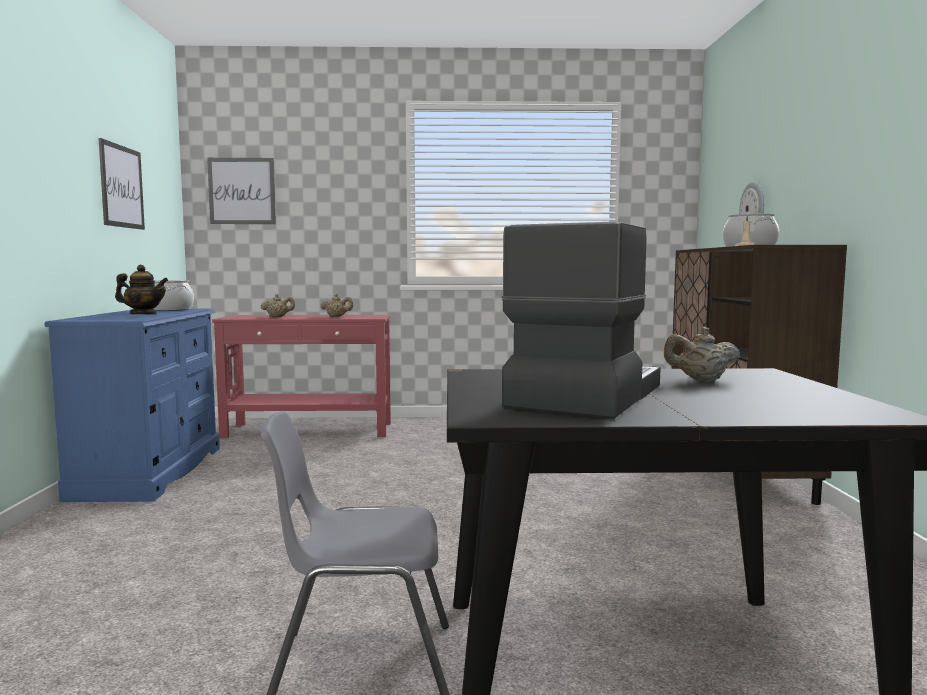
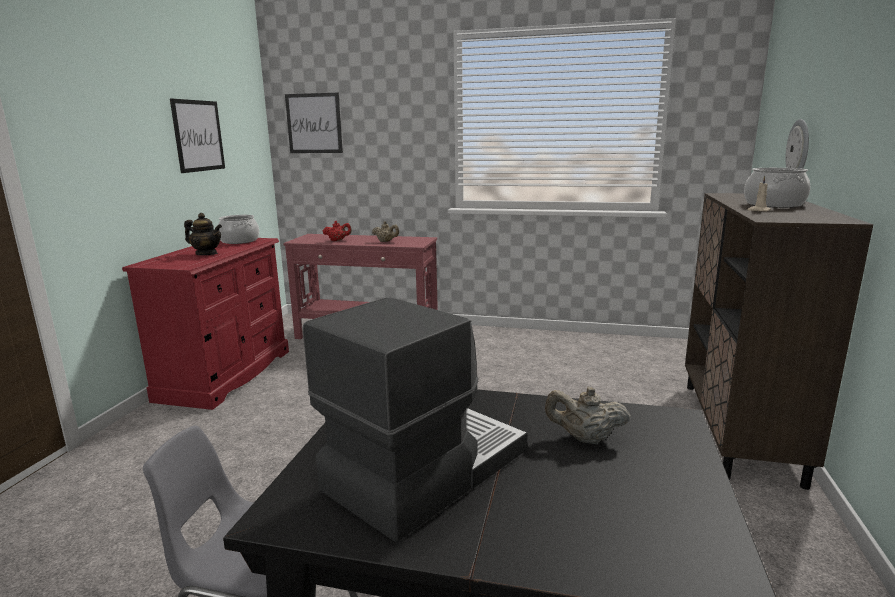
camera: 15 degrees right, 10 degrees up
(150, 472) = (226, 374): blue dresser -> red dresser
(278, 317) = (337, 240): beige teapot -> red teapot

